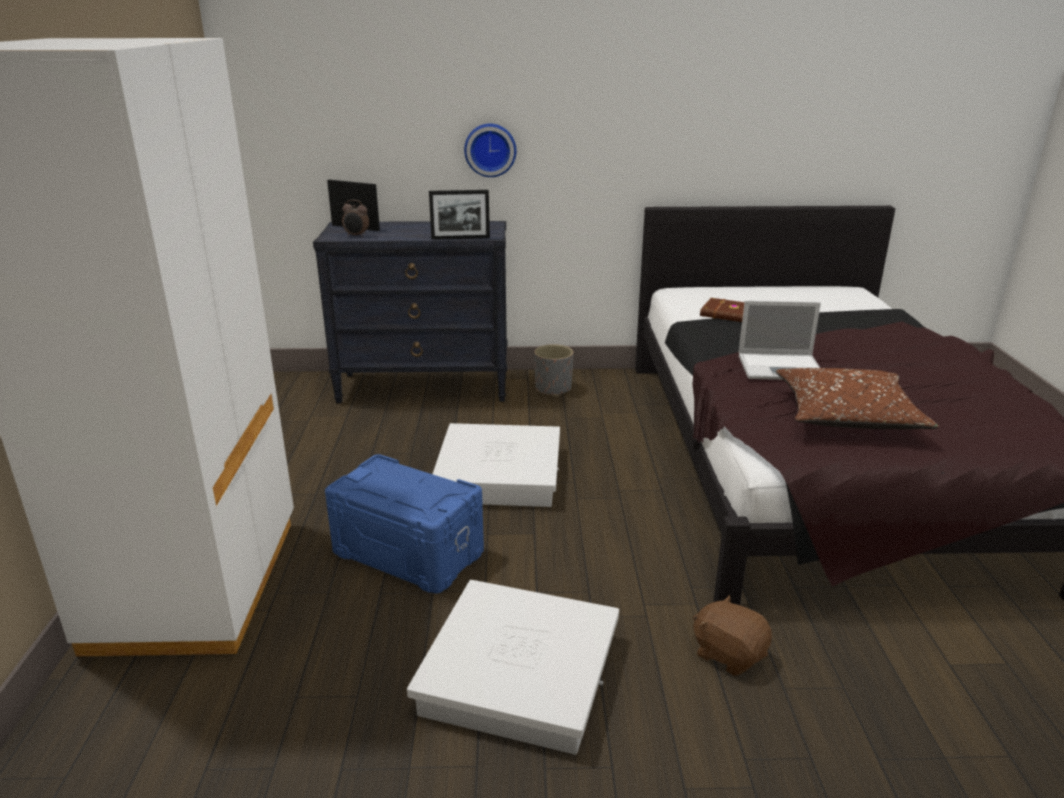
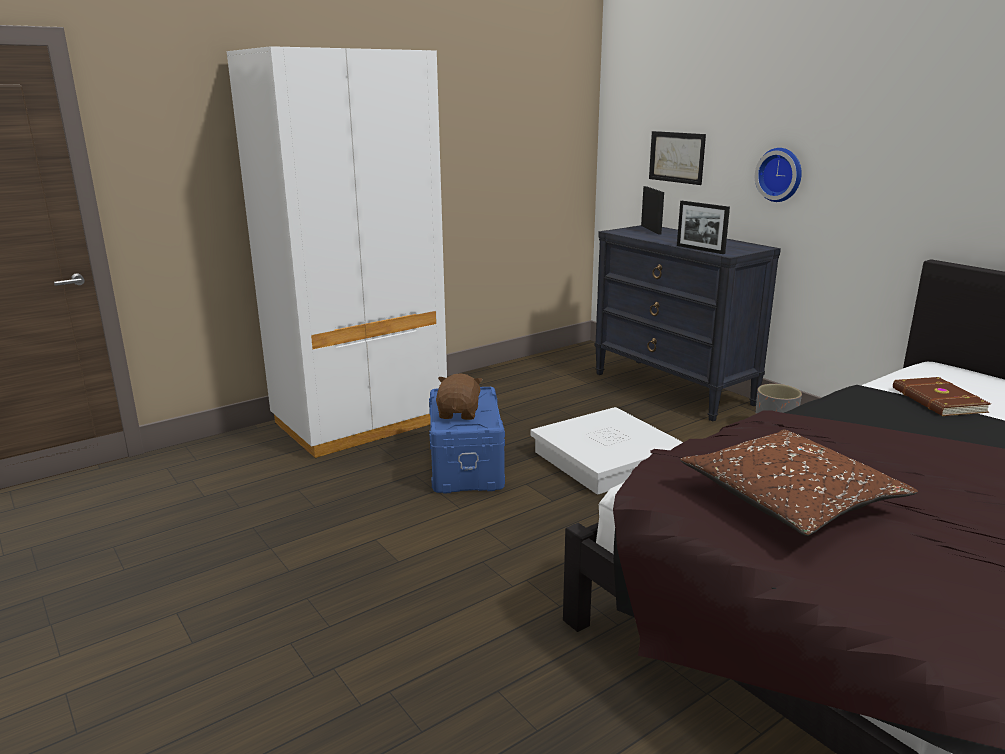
camera: 55 degrees right, 5 degrees down
(354, 142) = (676, 157): none -> picture
(356, 236) = (634, 234): alarm clock -> none
(520, 673) = (388, 554): white storage box -> none
(728, 654) = (511, 644): brown plush toy -> brown plush toy (459, 413)
(782, 367) = (837, 444): laptop -> none

